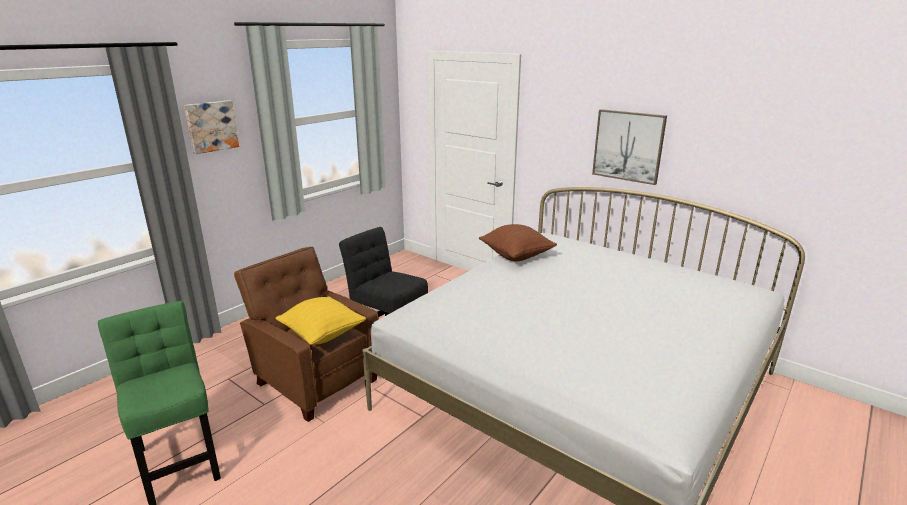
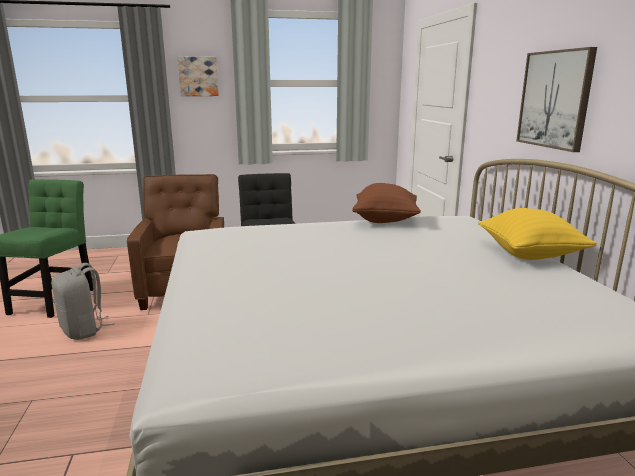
camera: 40 degrees right, 5 degrees down
(287, 470) = (84, 330): none -> grey backpack
(322, 334) = (177, 242): yellow pillow -> yellow pillow (529, 255)

